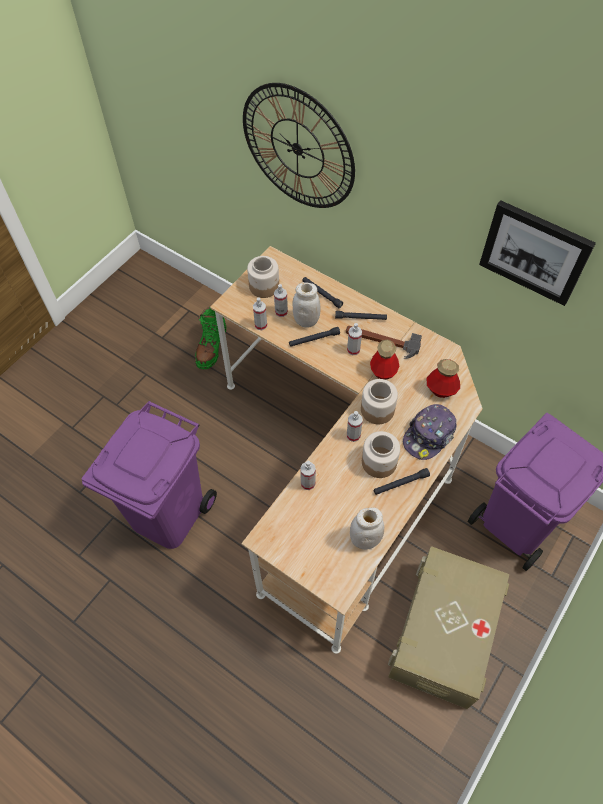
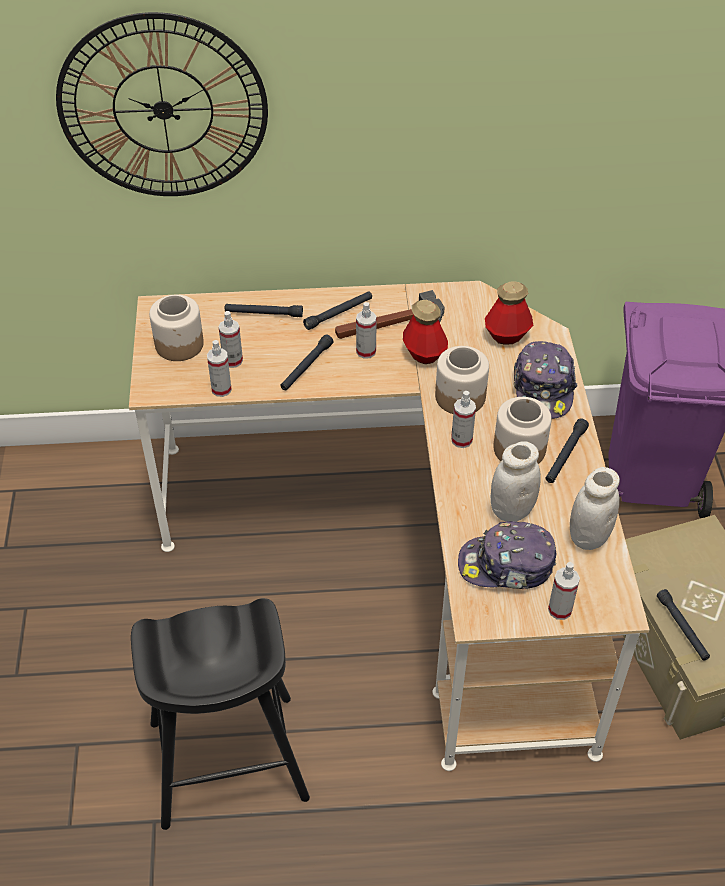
camera: 40 degrees left, 10 degrees down
(167, 513) = (229, 760): purple trash can -> black stool
(211, 346) = (92, 515): green boot -> none
(306, 321) = (275, 353): white jar -> white jar (511, 510)
(306, 523) = (507, 565): none -> cap
(308, 483) = (464, 523): spray bottle -> spray bottle (560, 609)
(422, 623) = (682, 628): none -> black flashlight
(535, 252) = (552, 84): picture -> none

